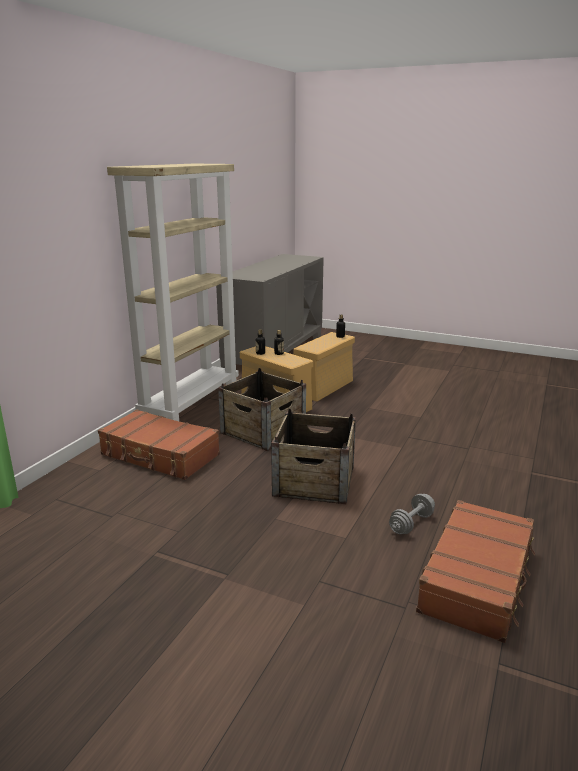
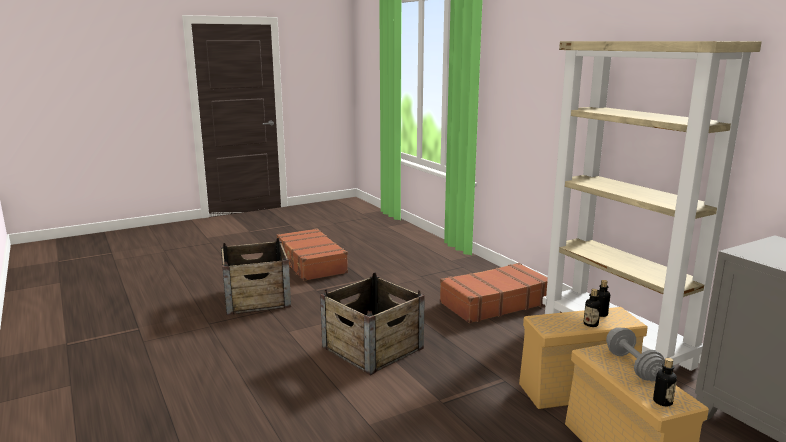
camera: 125 degrees right, 5 degrees down
(263, 430) = (502, 358): crate -> crate (257, 298)
(411, 523) = (259, 361): grey dumbbell -> grey dumbbell (633, 366)
(477, 579) = (177, 355): brown suitcase -> brown suitcase (310, 263)

